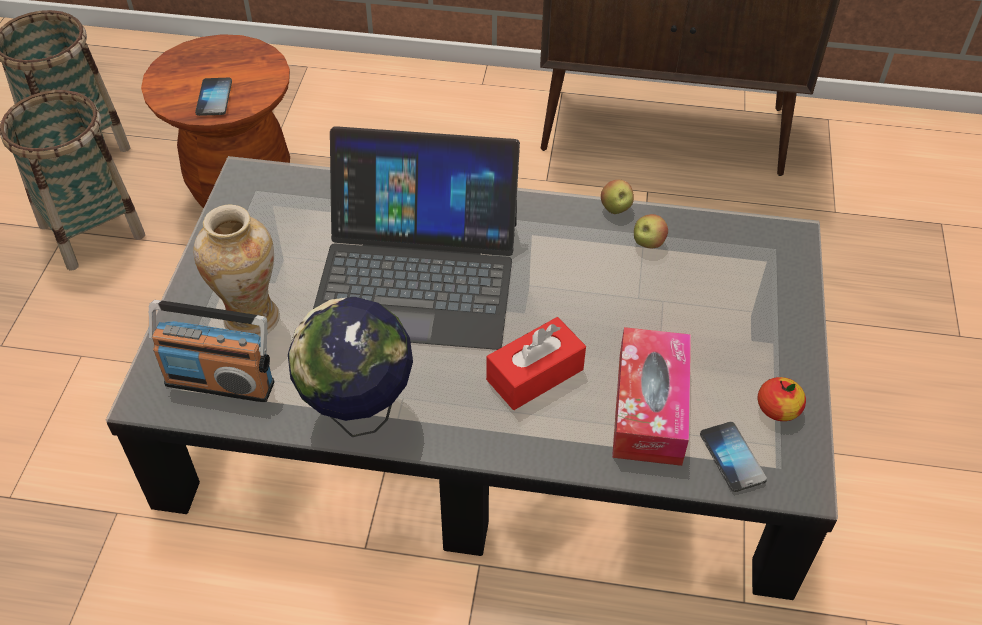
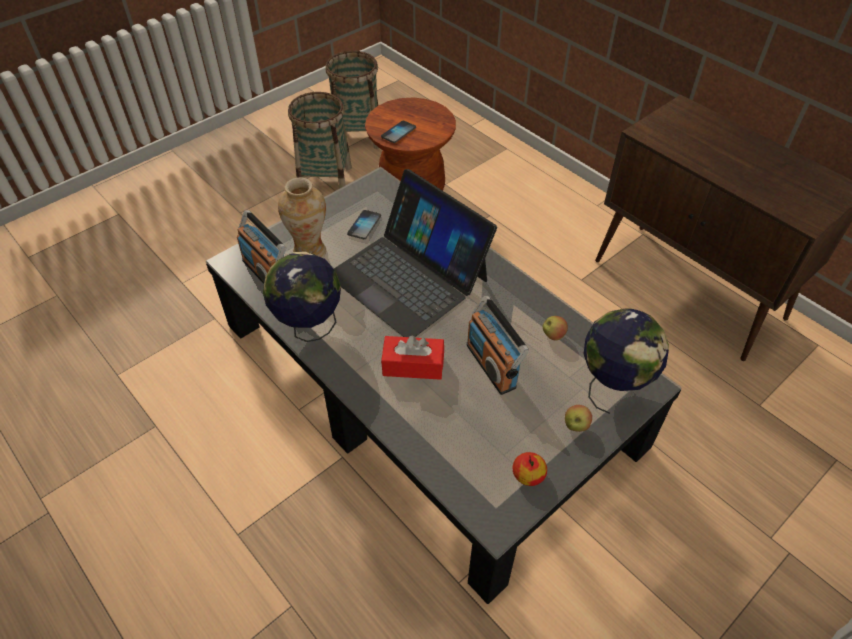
camera: 40 degrees right, 0 degrees up
(616, 209) = (555, 305): apple -> apple (575, 426)
(620, 317) = (492, 365): none -> radio
(649, 407) = (455, 423): tissue box -> none
(732, 457) = (471, 481): phone -> phone (364, 225)
(759, 260) = (613, 386): none -> globe

